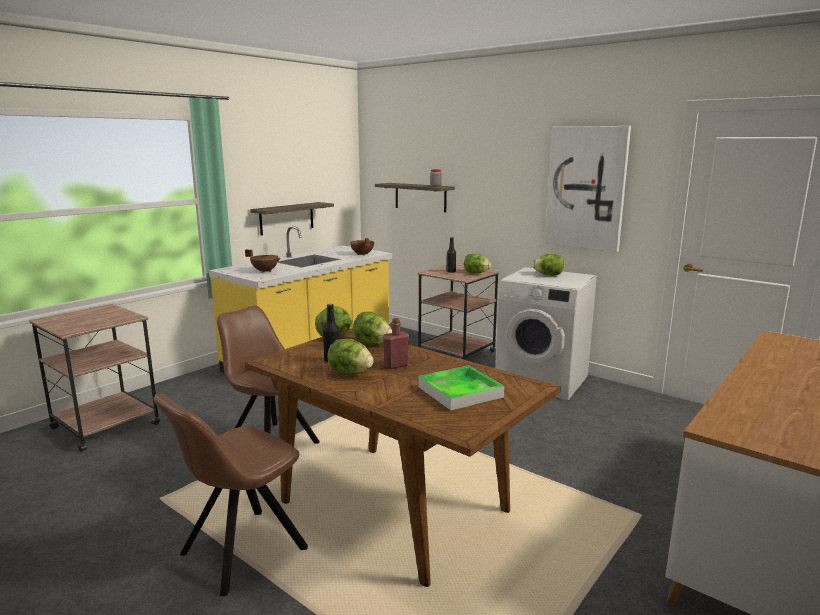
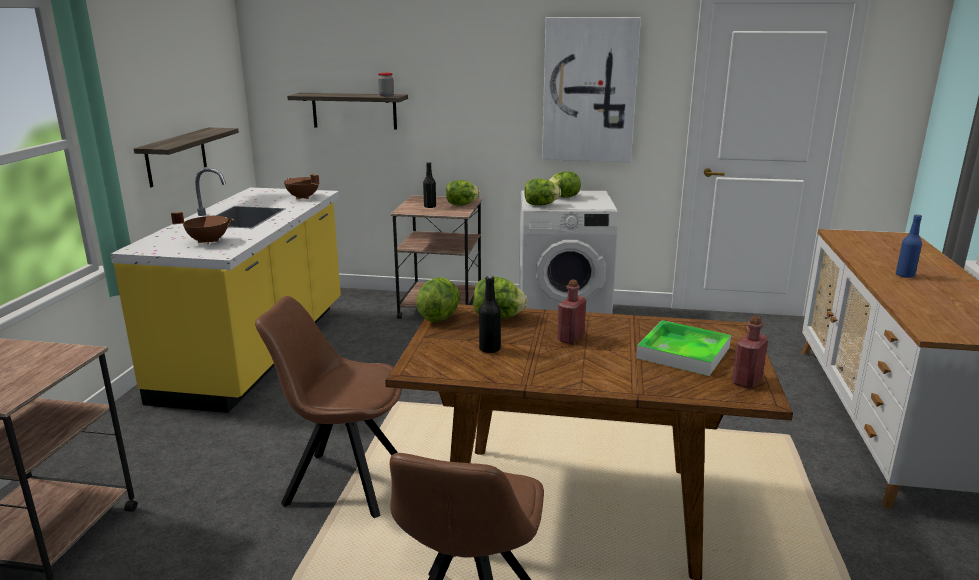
camera: 30 degrees left, 5 degrees up
(350, 373) = (538, 360): lettuce -> lettuce (540, 205)
(473, 421) = (746, 381): none -> red bottle
(782, 380) = (905, 275): none -> blue bottle

